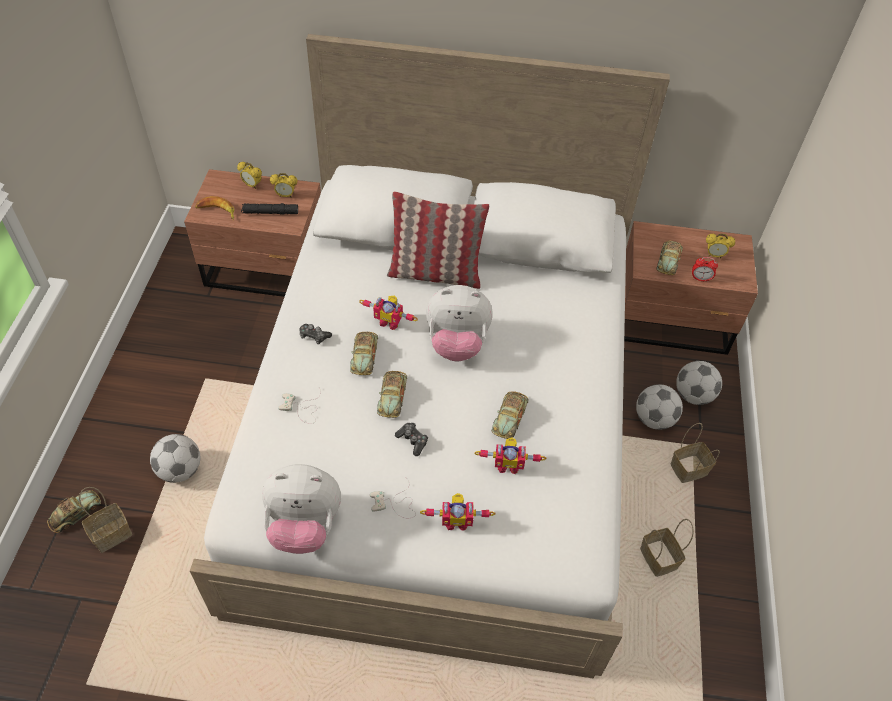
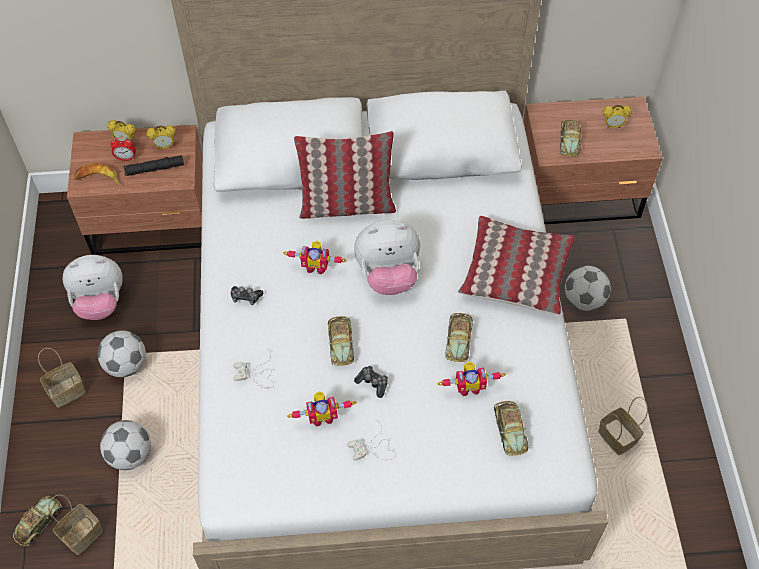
camera: 10 degrees left, 5 degrees up
(304, 526) = (294, 489): plush toy -> plush toy (100, 302)
(364, 355) = (301, 307): toy car -> toy car (510, 430)
(456, 521) = (435, 451): toy robot -> toy robot (322, 416)
(583, 366) = (515, 273): none -> pillow
(688, 470) = (627, 345): basket -> basket (66, 392)
(693, 395) = (616, 267): football -> football (126, 365)
(700, 279) = (604, 154): alarm clock -> alarm clock (126, 158)

